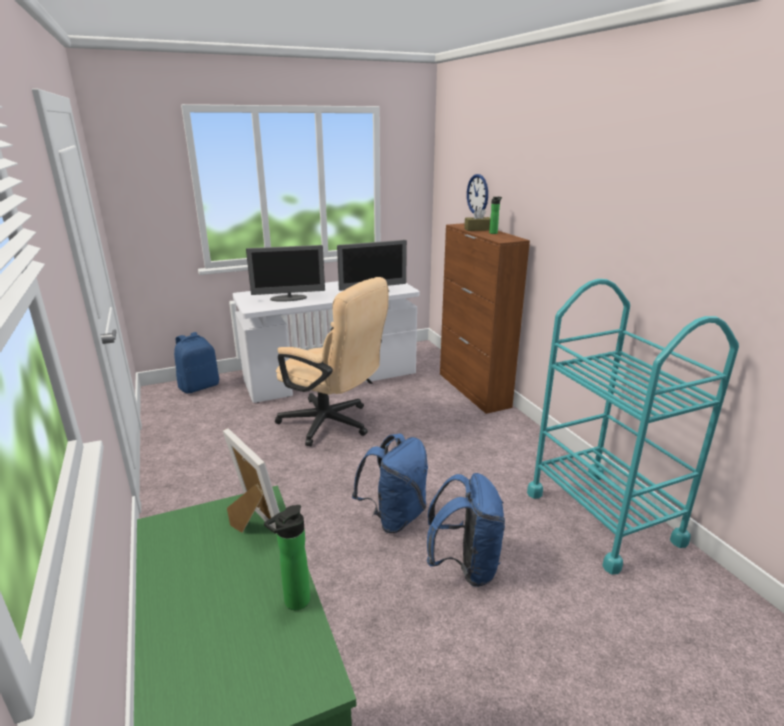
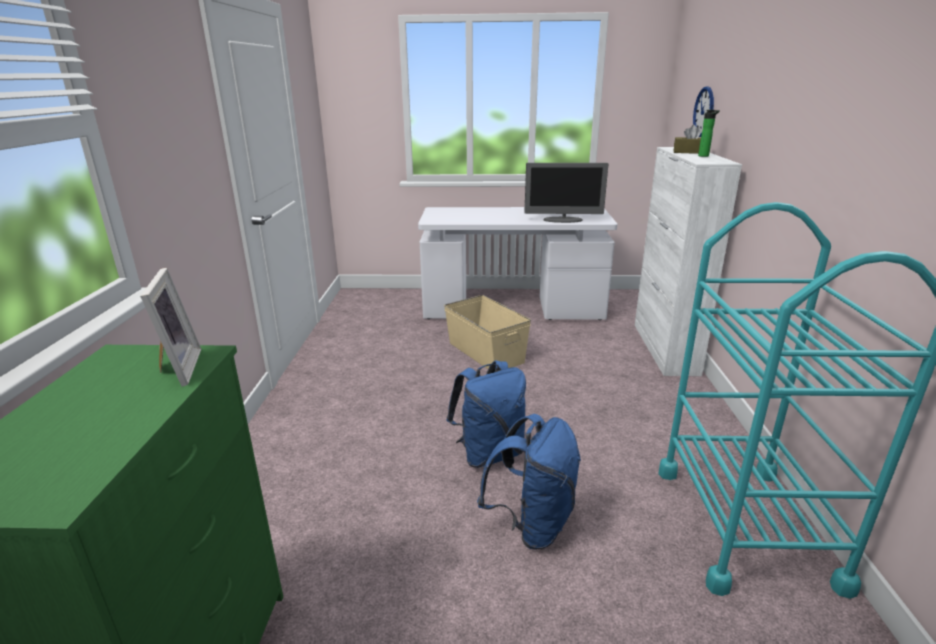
camera: 25 degrees right, 0 degrees up
(199, 386) = (387, 296): blue backpack -> none
(289, 298) = (472, 216): monitor -> none
(294, 603) = (124, 436): bottle -> none
(333, 424) = (485, 352): beige office chair -> beige storage box
(473, 390) = (665, 348): brown cabinet -> white cabinet

